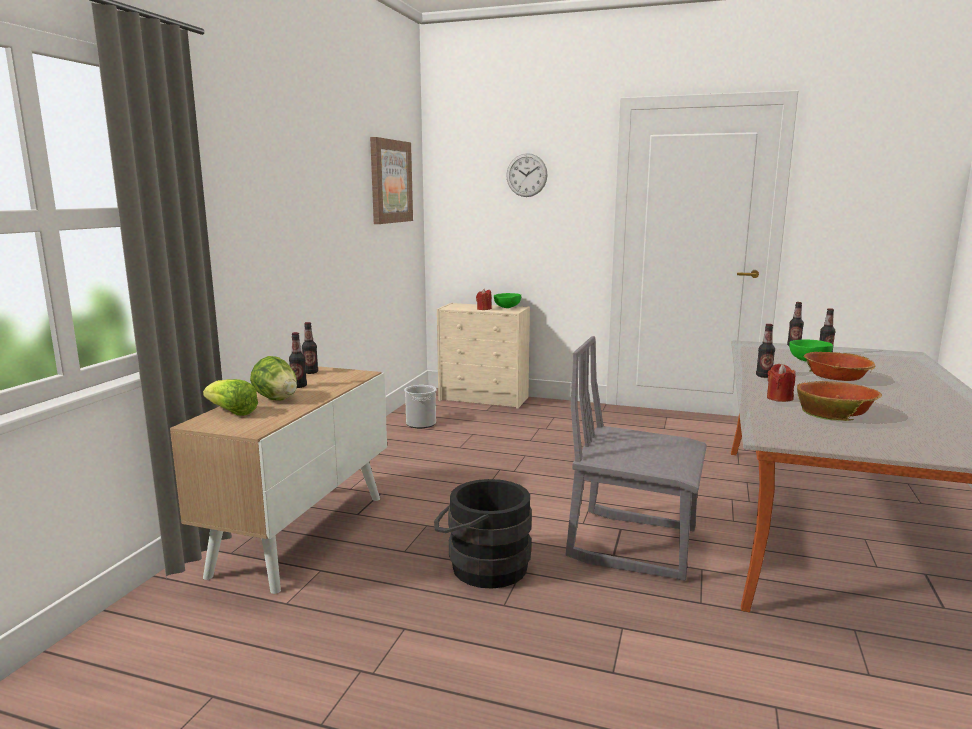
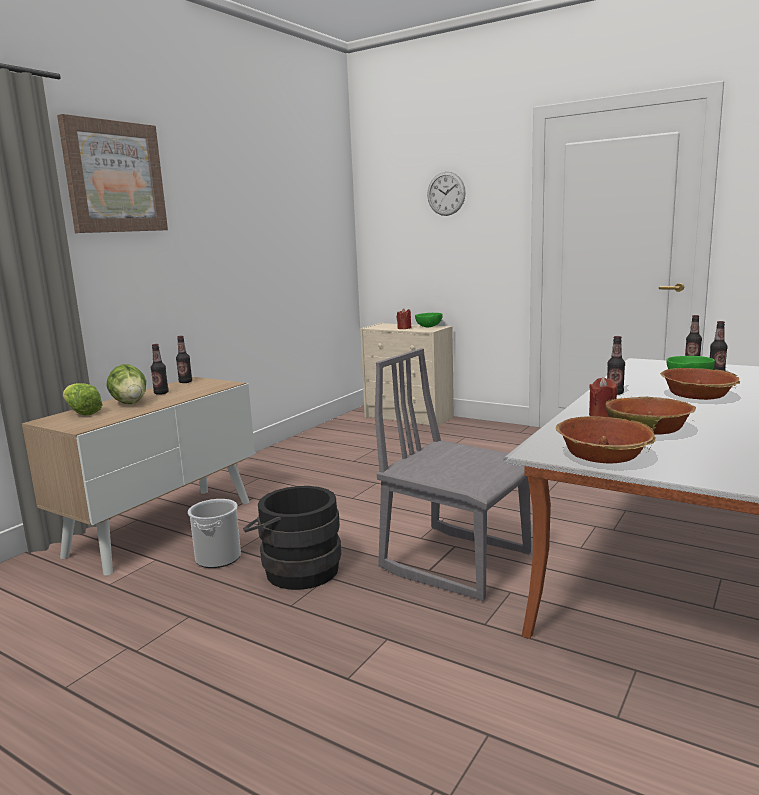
camera: 15 degrees right, 0 degrees up
(390, 181) = (308, 206): picture -> picture (114, 177)
(421, 423) = (333, 438): bucket -> bucket (218, 558)
(830, 440) = (602, 457): none -> bowl

